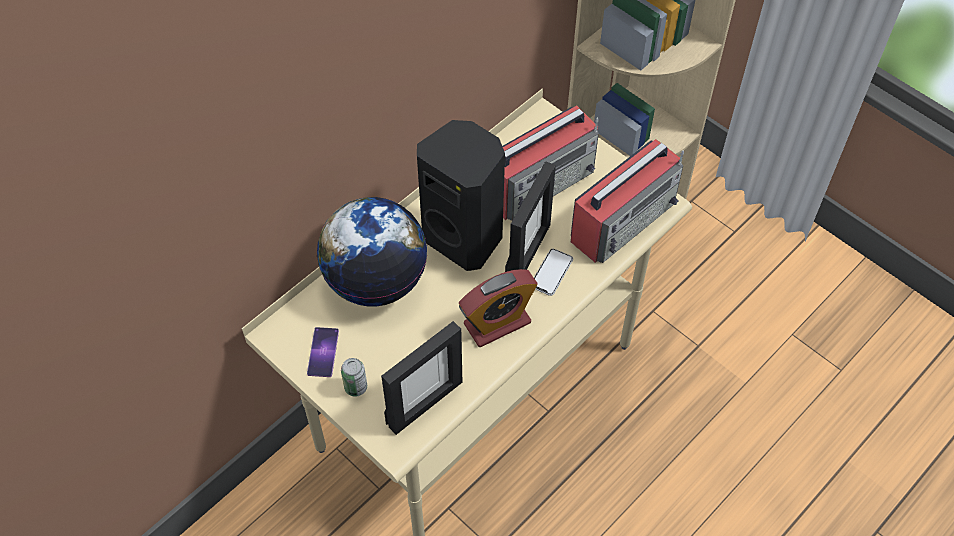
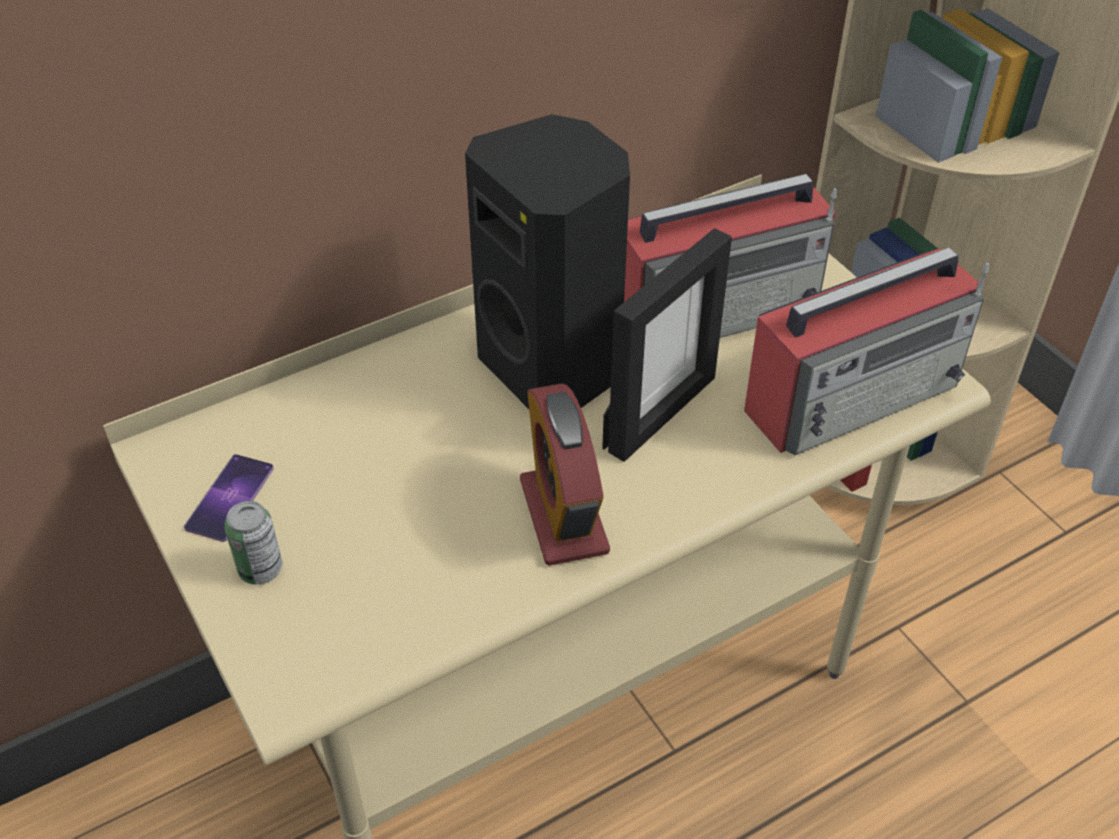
camera: 15 degrees right, 10 degrees down
(376, 280) = (373, 404): globe -> none
(424, 403) = (374, 625): picture frame -> none
(497, 323) = (563, 516): alarm clock -> alarm clock turned 90 degrees clockwise
(551, 272) = (693, 453): phone -> none

